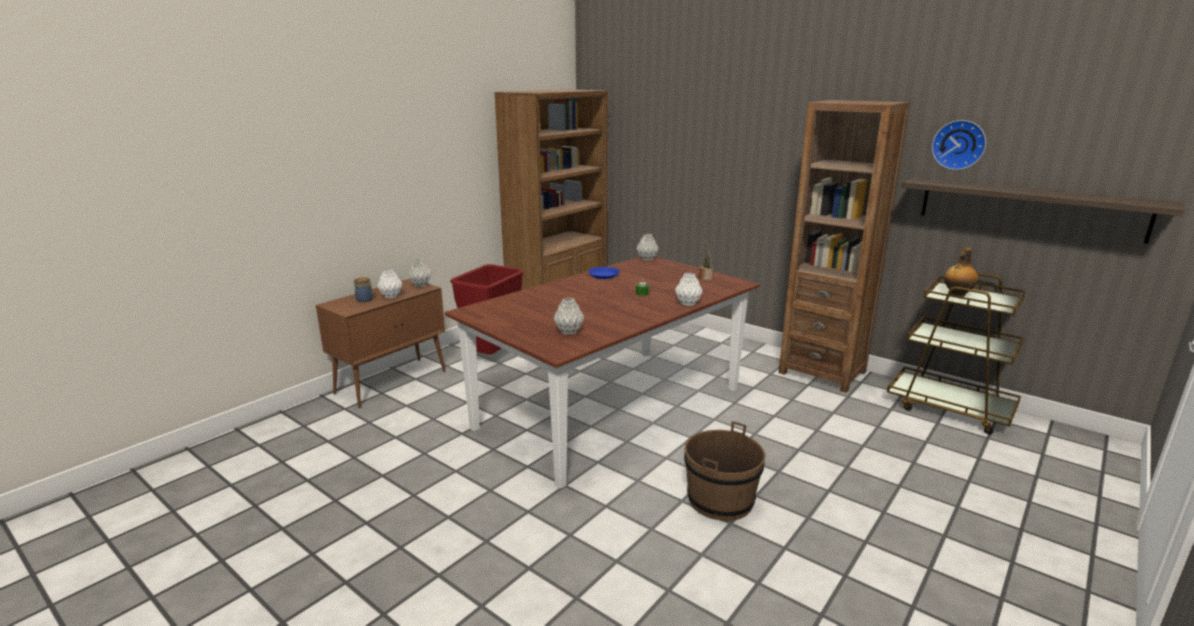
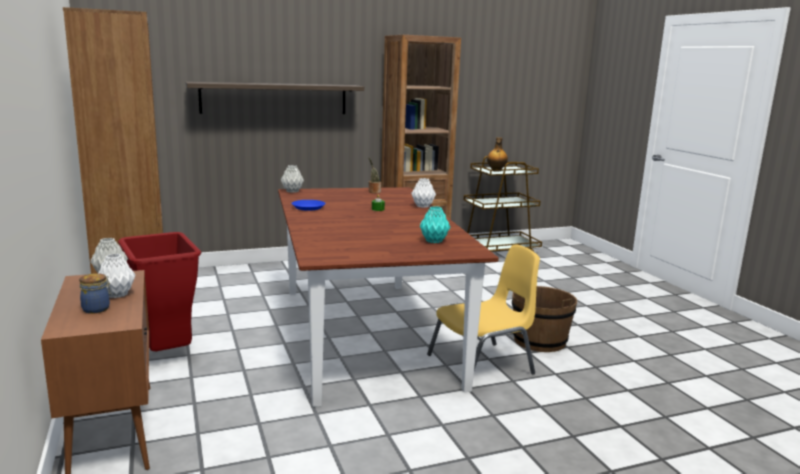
camera: 60 degrees left, 5 degrees down
(569, 332) = (434, 241): grey vase -> turquoise vase
(620, 480) = (482, 365): none -> yellow chair
(959, 144) = (469, 69): wall clock -> none
(1029, 208) = (510, 108): shelf -> shelf (274, 98)

